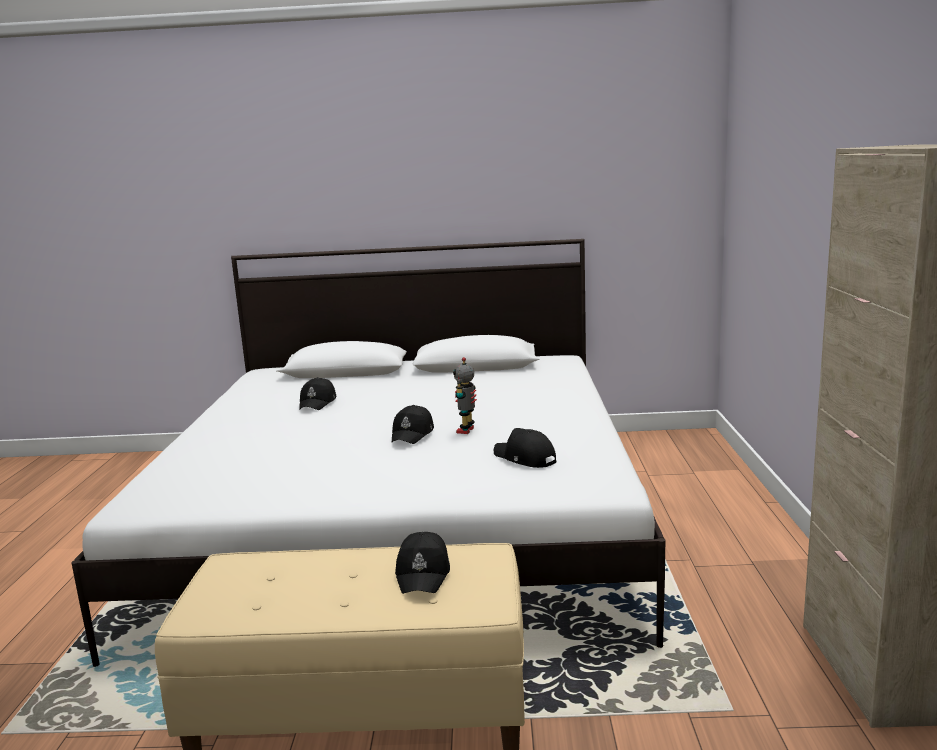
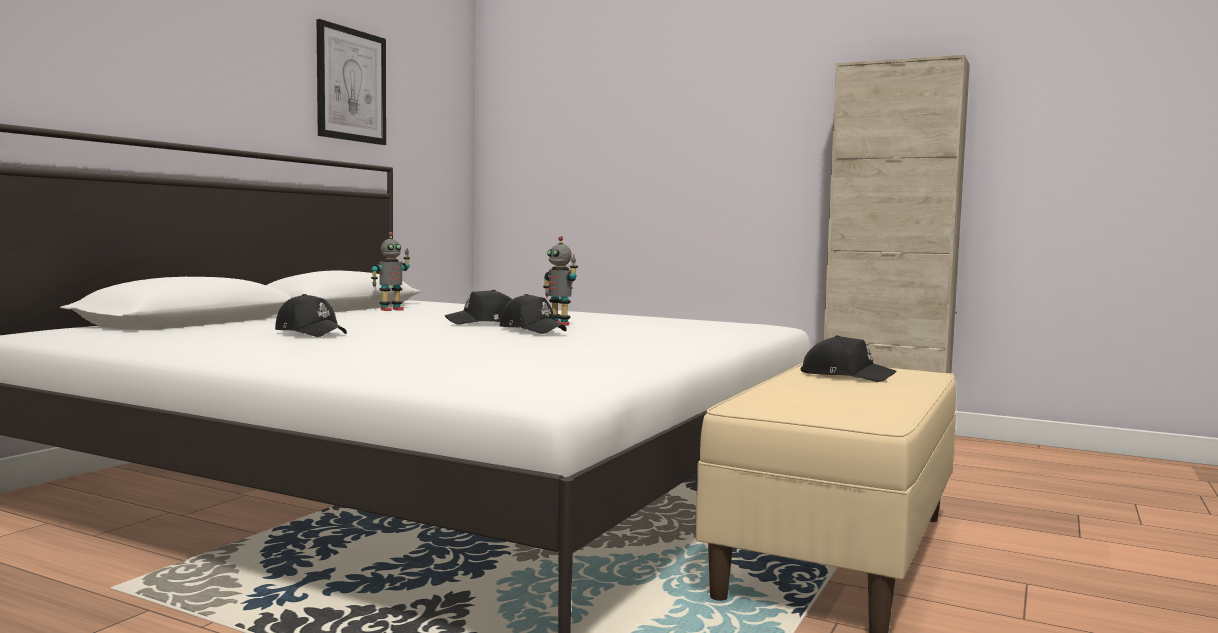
camera: 65 degrees left, 10 degrees down
(483, 376) = (391, 310): none -> toy robot
(524, 458) = (671, 325): black cap -> black cap (485, 323)
(543, 173) = (351, 85): none -> picture

